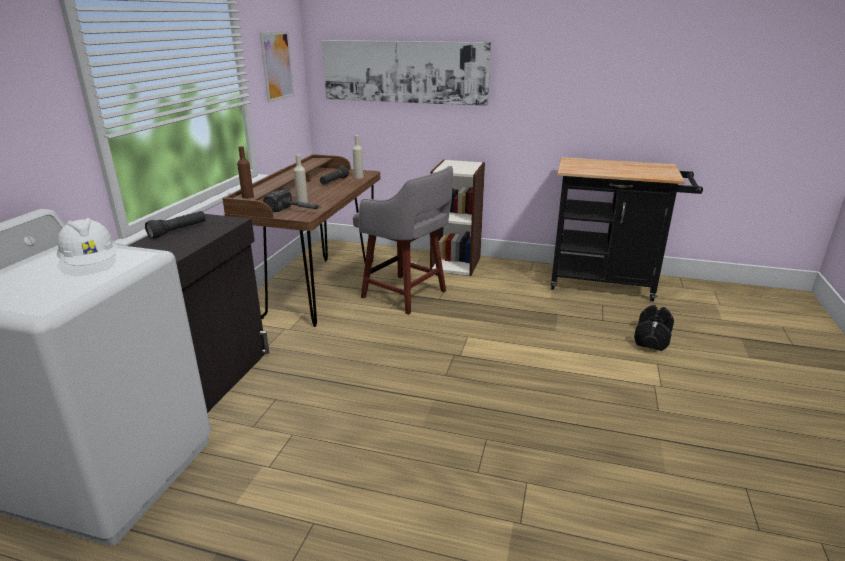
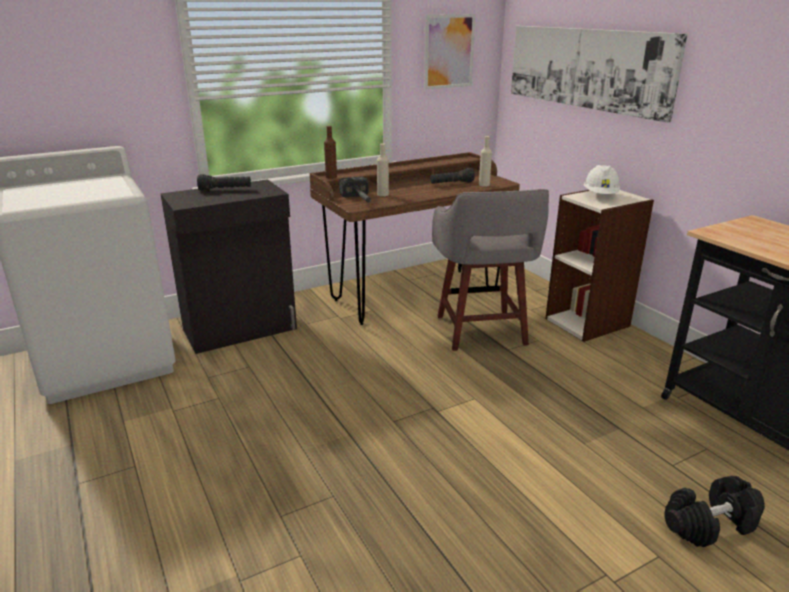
camera: 45 degrees right, 0 degrees up
(92, 264) = (91, 190): white hard hat -> white hard hat (600, 196)

